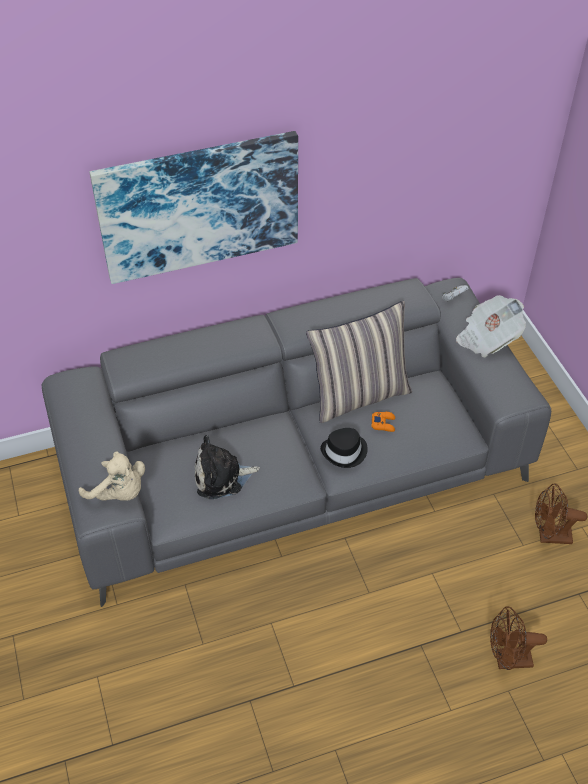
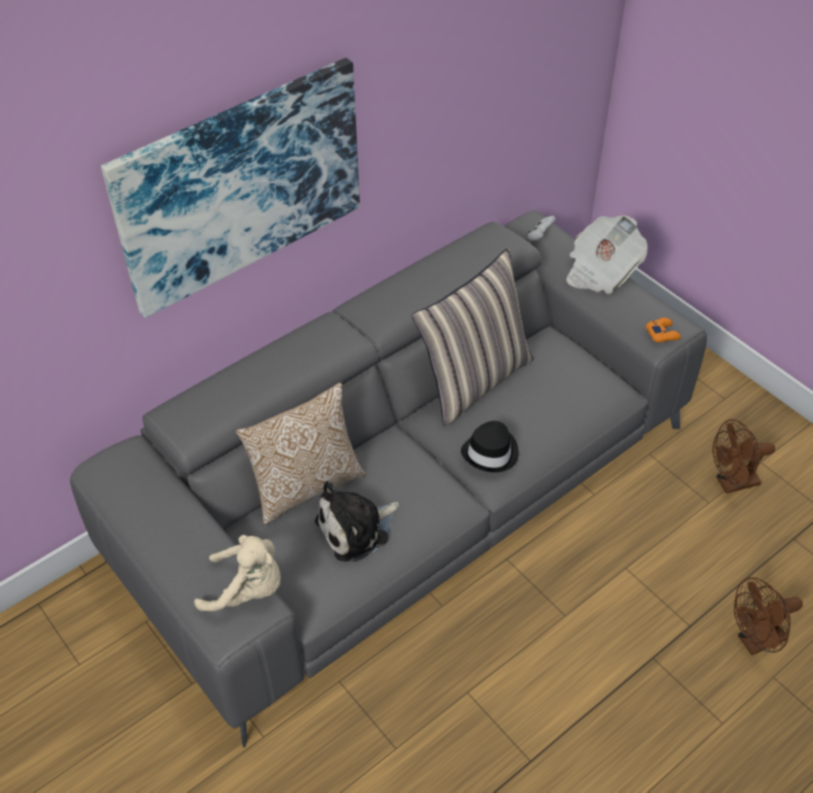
camera: 20 degrees left, 0 degrees up
(201, 436) = (306, 486): none -> pillow
(383, 423) = (520, 405): orange game controller -> orange game controller (662, 333)

